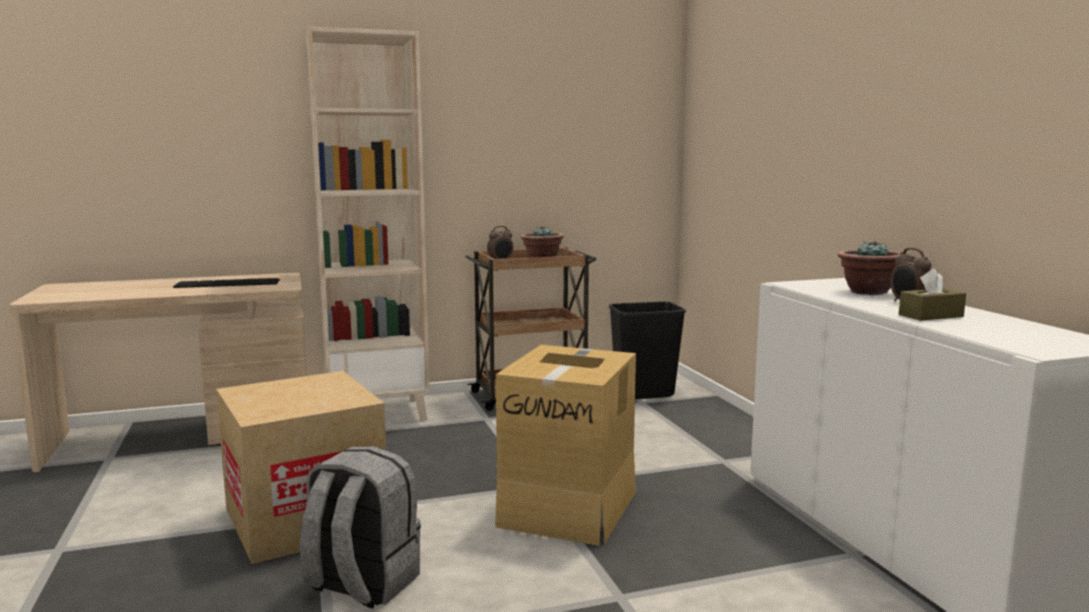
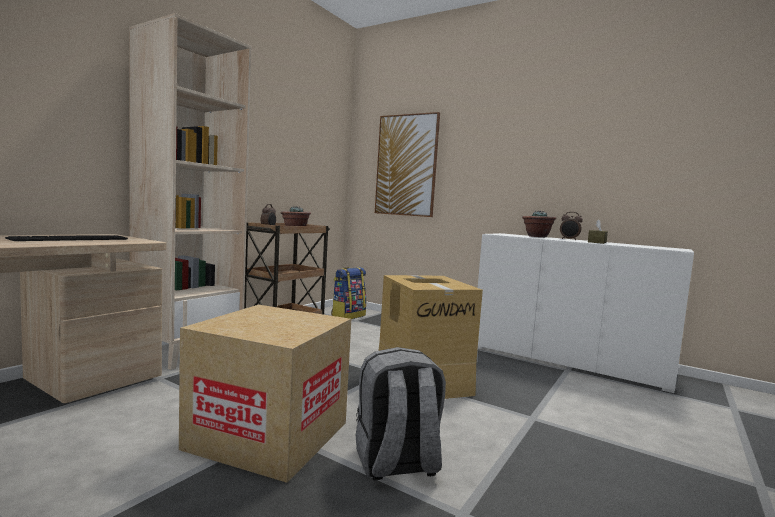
camera: 40 degrees left, 5 degrees down
(644, 394) = (348, 316): black trash can -> backpack
(741, 147) = (406, 165): none -> picture

